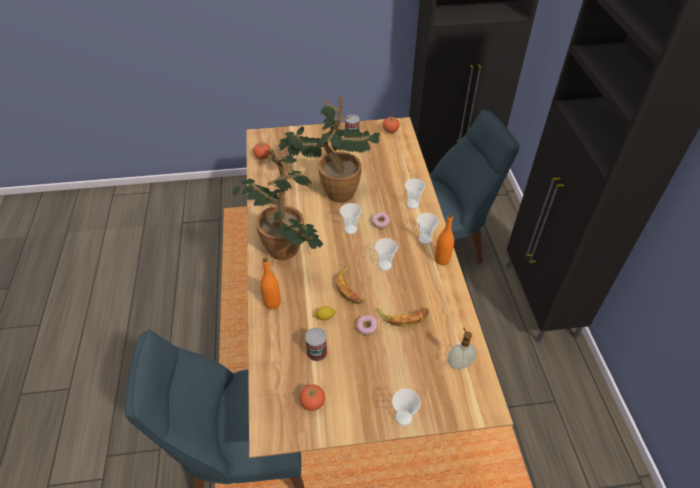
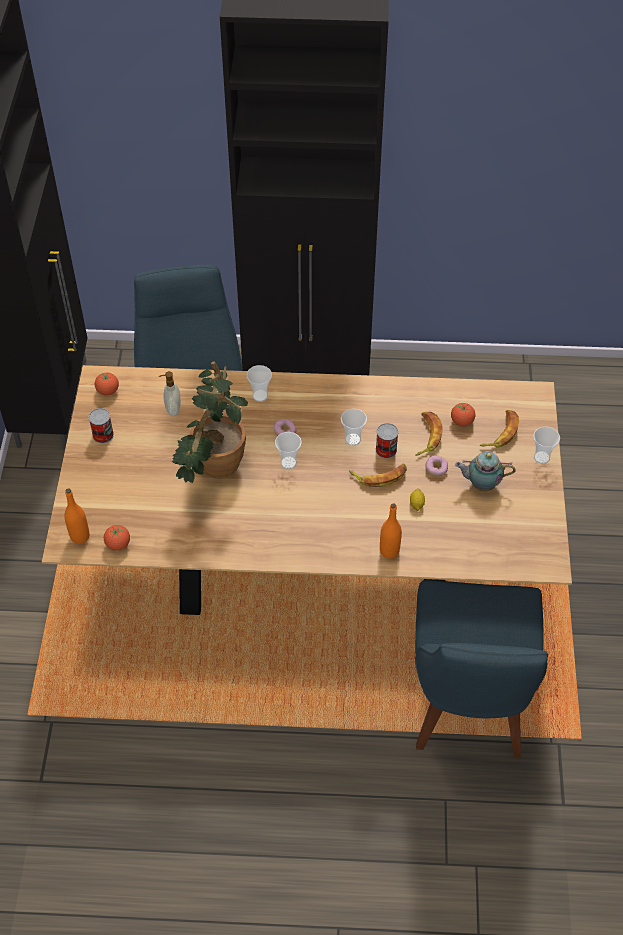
camera: 80 degrees left, 5 degrees up
(286, 254) = (316, 532): potted plant -> none
(312, 403) = (520, 526): tomato -> tomato (462, 421)
(317, 352) = (461, 516): can -> can (386, 450)
(357, 365) = (481, 484): none -> teapot
(425, 239) = (320, 396): cup -> none
(426, 377) = (501, 432): none -> banana
(442, 260) = (354, 388): orange bottle -> orange bottle (80, 536)
(459, 363) = (488, 404): soap dispenser -> soap dispenser (172, 409)

